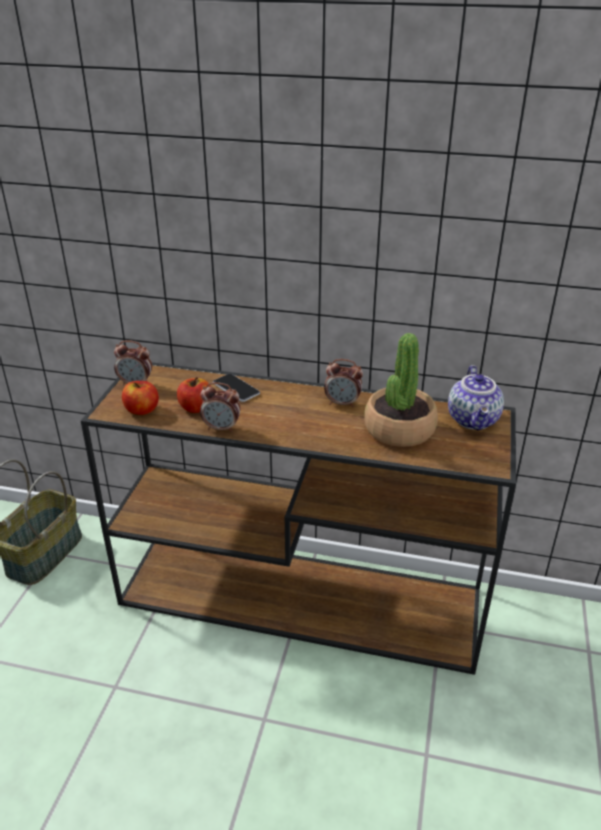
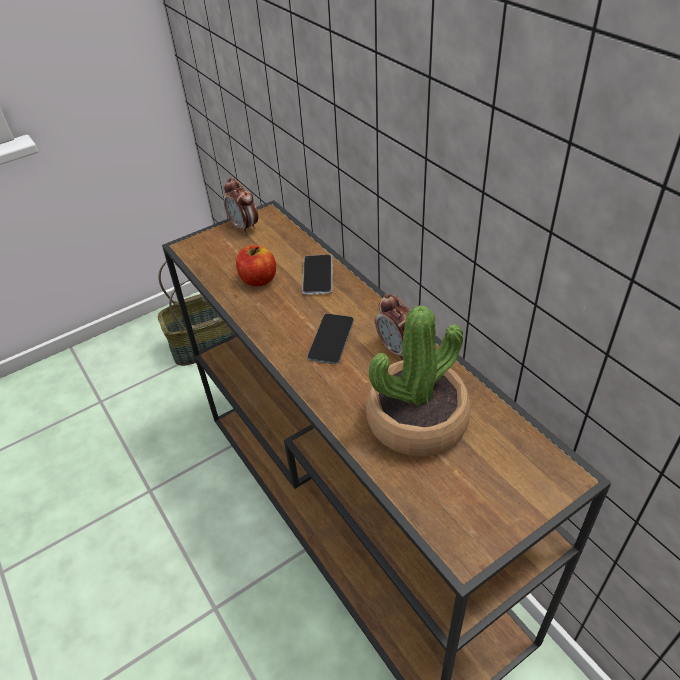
camera: 45 degrees right, 10 degrees up
(142, 410) = (215, 258): apple -> none
(221, 428) = (250, 314): alarm clock -> none
(295, 416) = (331, 339): none -> phone
(474, 420) = (525, 466): teapot -> none

